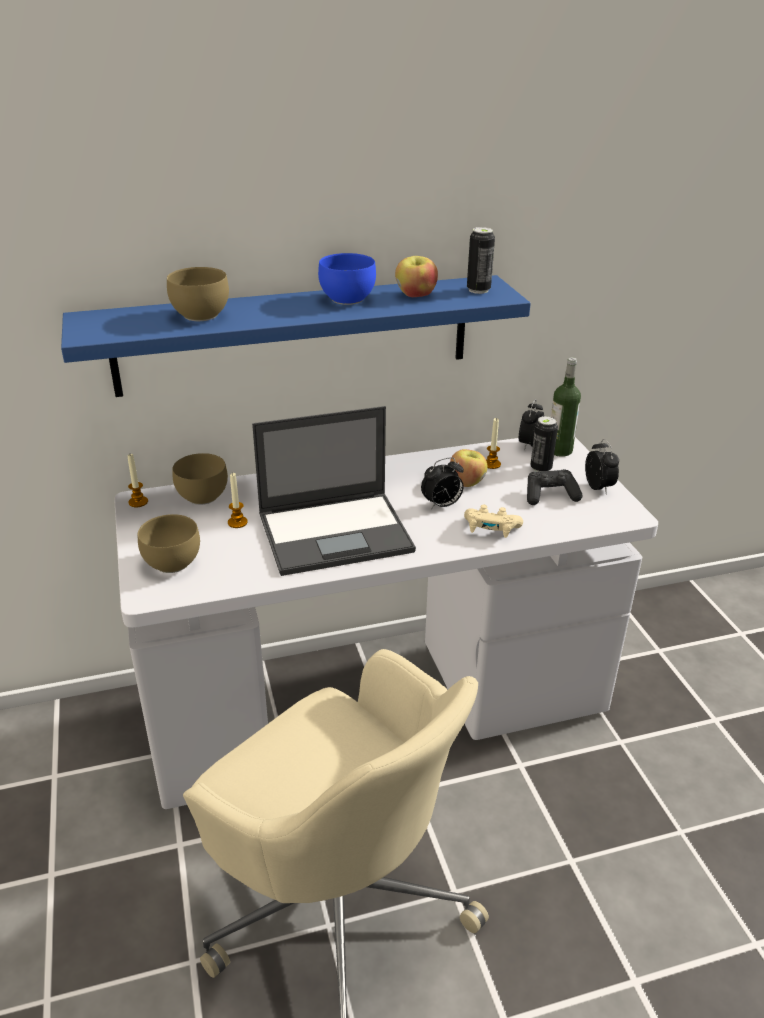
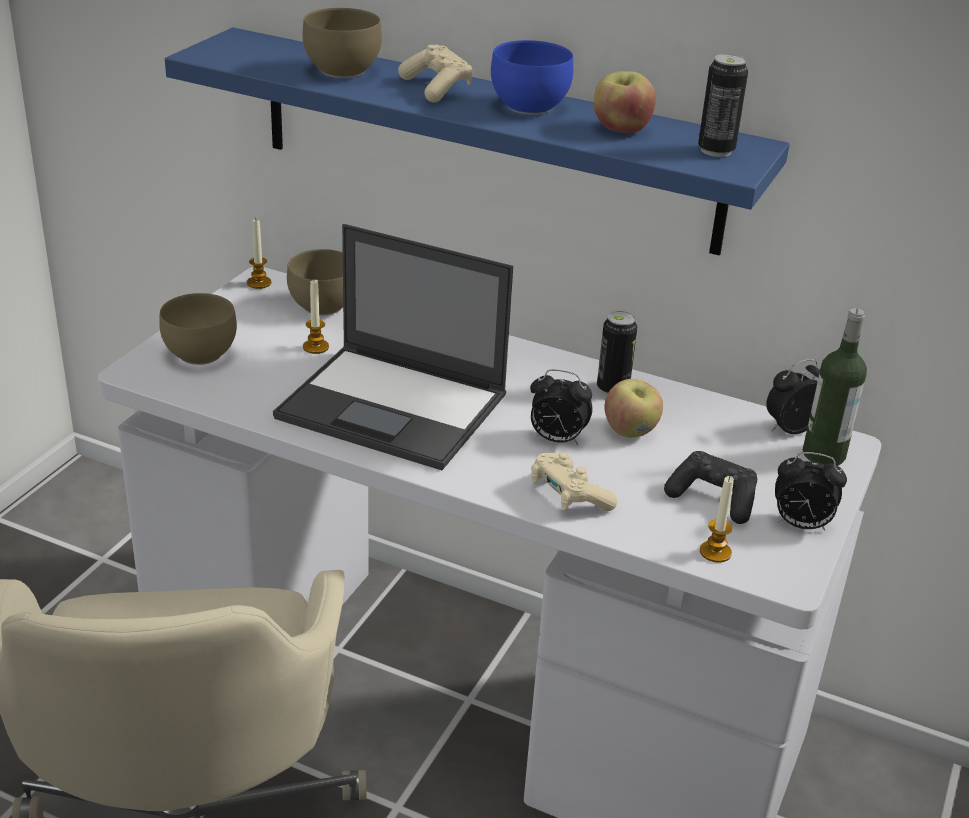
camera: 40 degrees right, 0 degrees up
(276, 306) = (436, 88): none -> beige game controller
(492, 464) = (698, 426): candle -> candle (715, 552)
(541, 468) = (757, 462): can -> can (612, 389)
(599, 488) = (800, 525): alarm clock -> alarm clock turned 75 degrees clockwise

